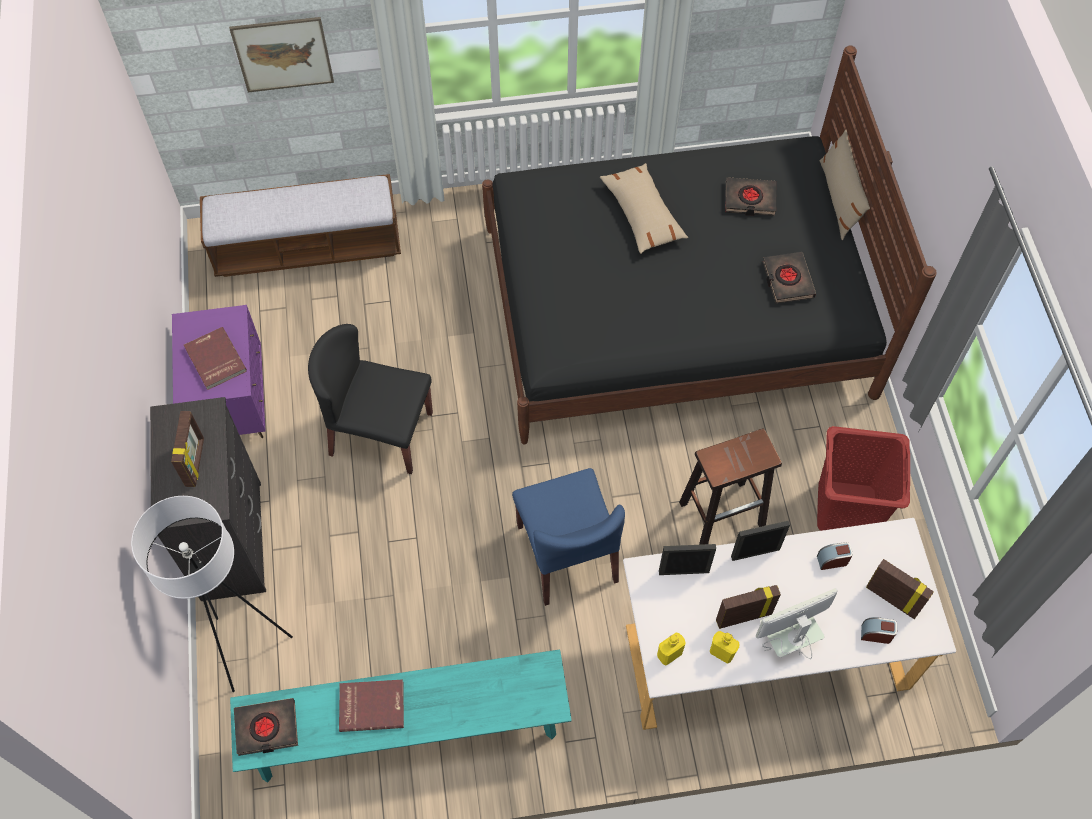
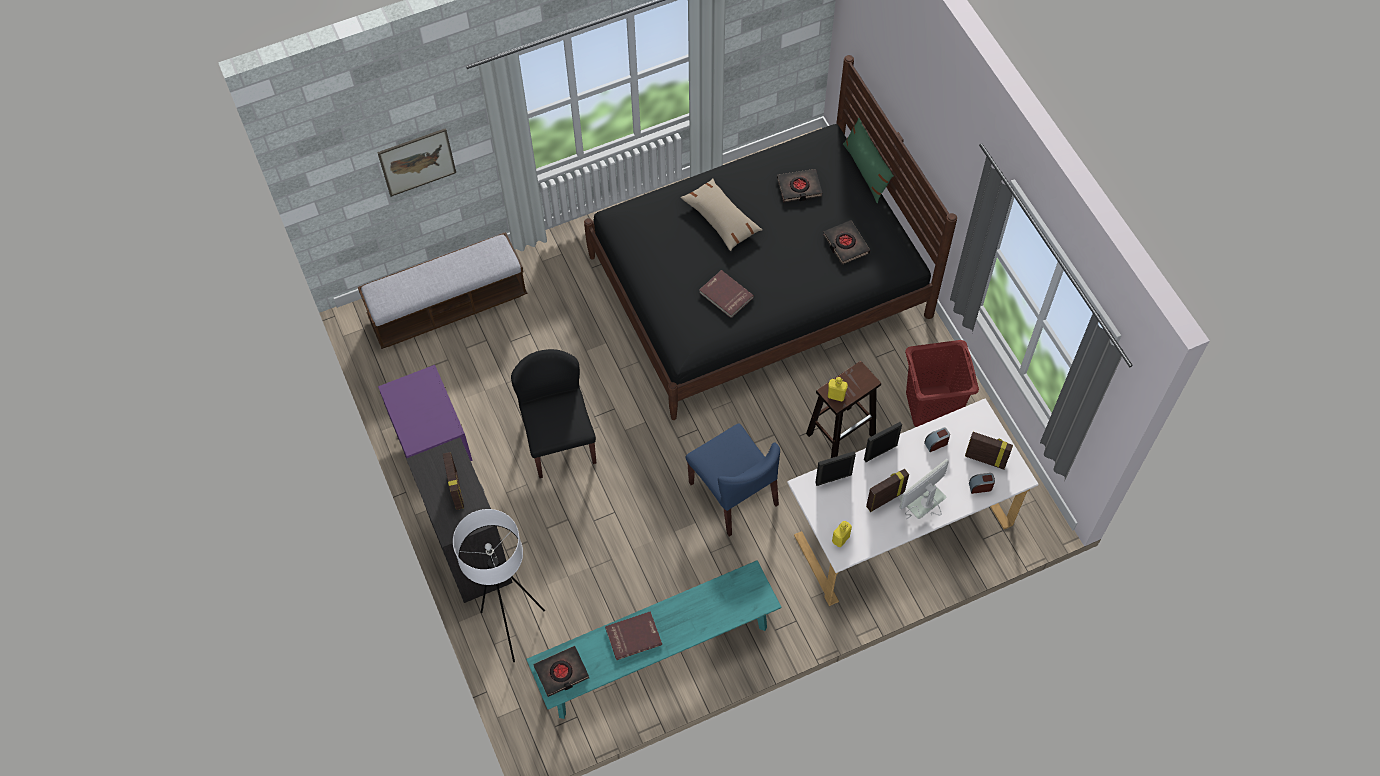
camera: 15 degrees left, 0 degrees up
(214, 360) = (426, 413): red book -> red book (725, 295)
(380, 433) = (559, 440): black chair -> black chair turned 75 degrees clockwise
(722, 652) = (877, 528): yellow bottle -> yellow bottle (836, 396)
(839, 199) = (866, 171): beige pillow -> green pillow

